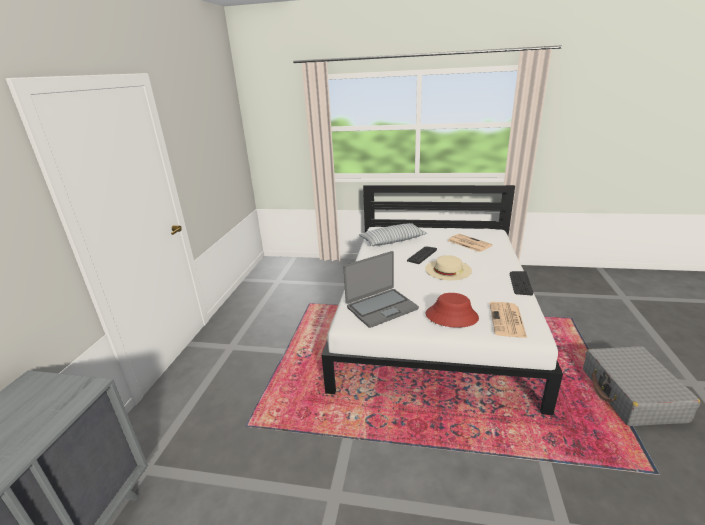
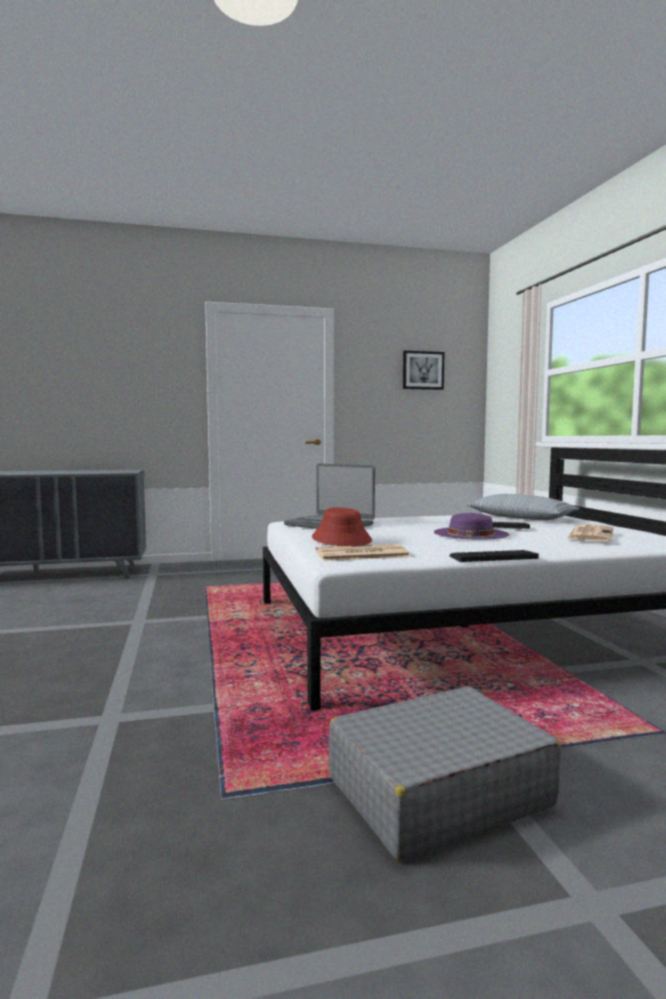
camera: 65 degrees right, 20 degrees down
(215, 128) = (422, 370): none -> picture
(448, 269) = (470, 533): beige hat -> purple hat

